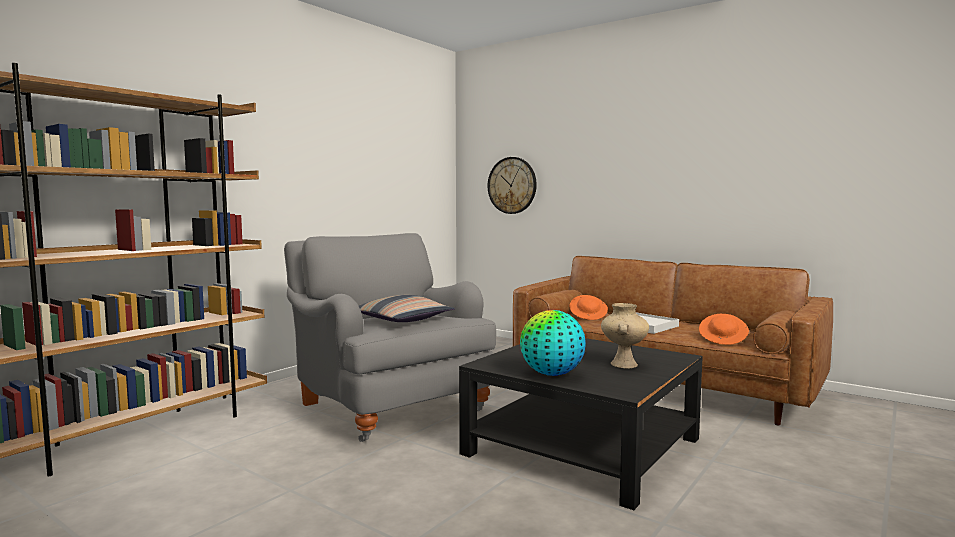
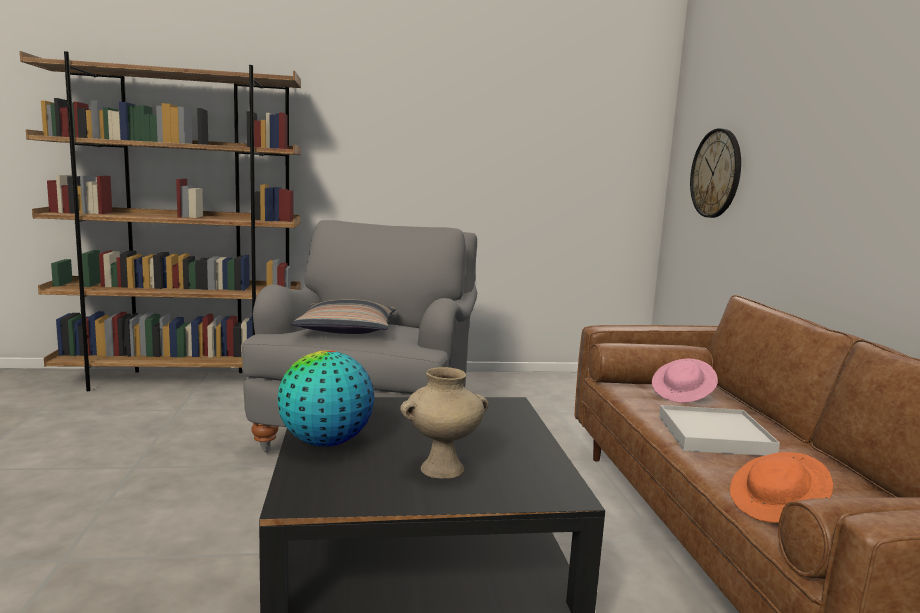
camera: 45 degrees right, 5 degrees up
(588, 316) = (683, 395): orange hat -> pink hat

